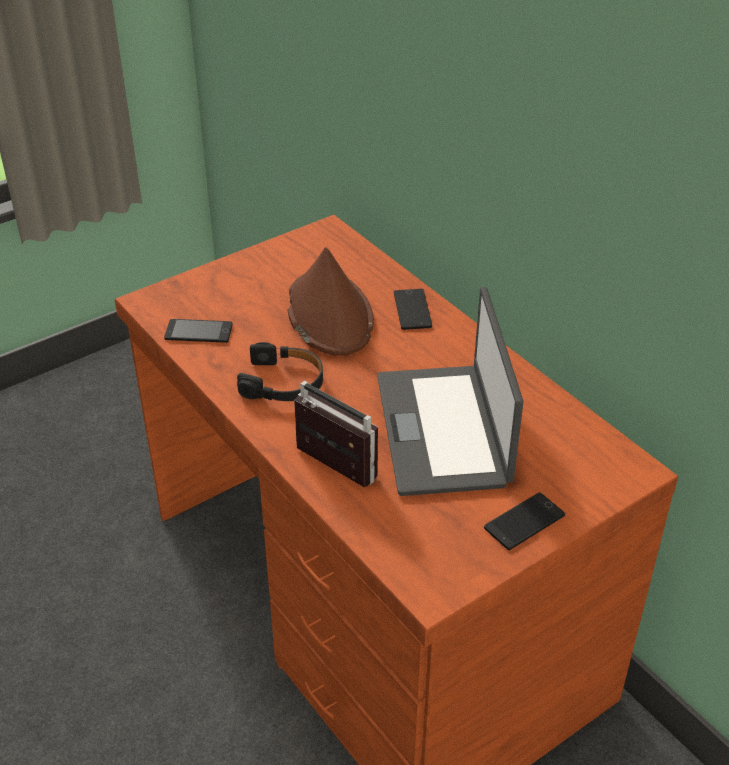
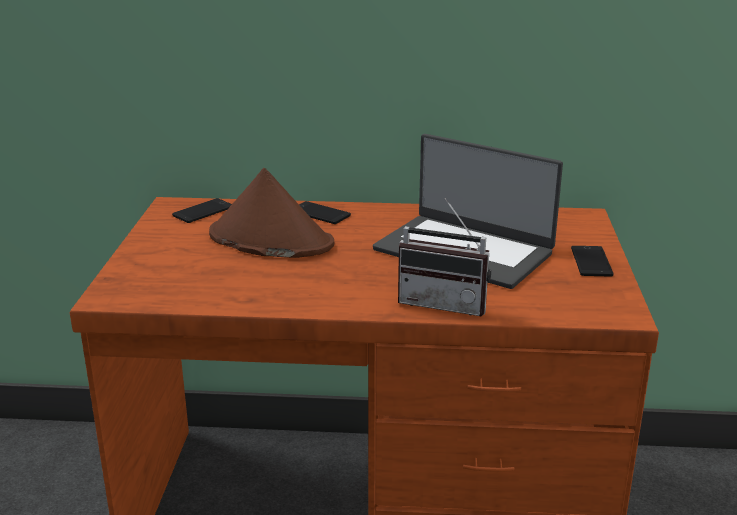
camera: 50 degrees left, 15 degrees down
(198, 332) = (192, 292): phone -> phone (203, 211)
(283, 383) = (318, 283): black headphones -> none
(328, 469) = (445, 303): radio -> radio turned 150 degrees counterclockwise

